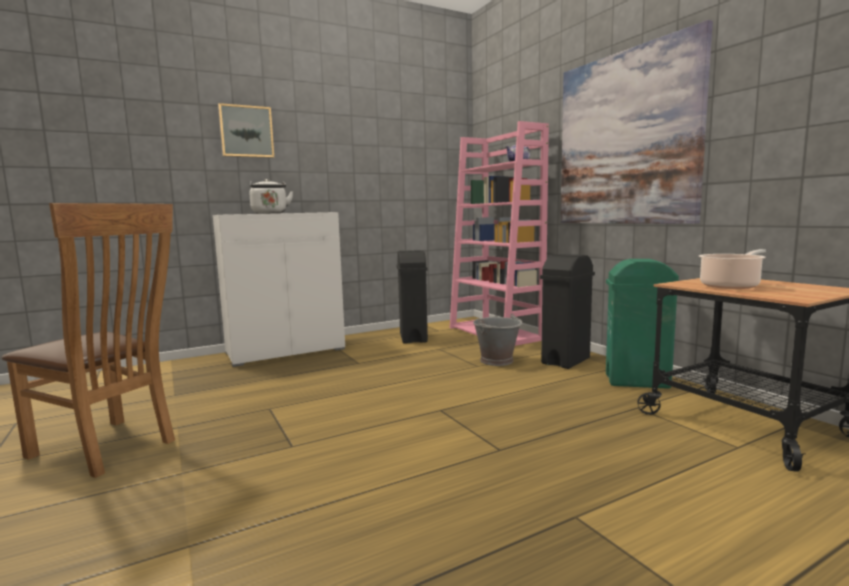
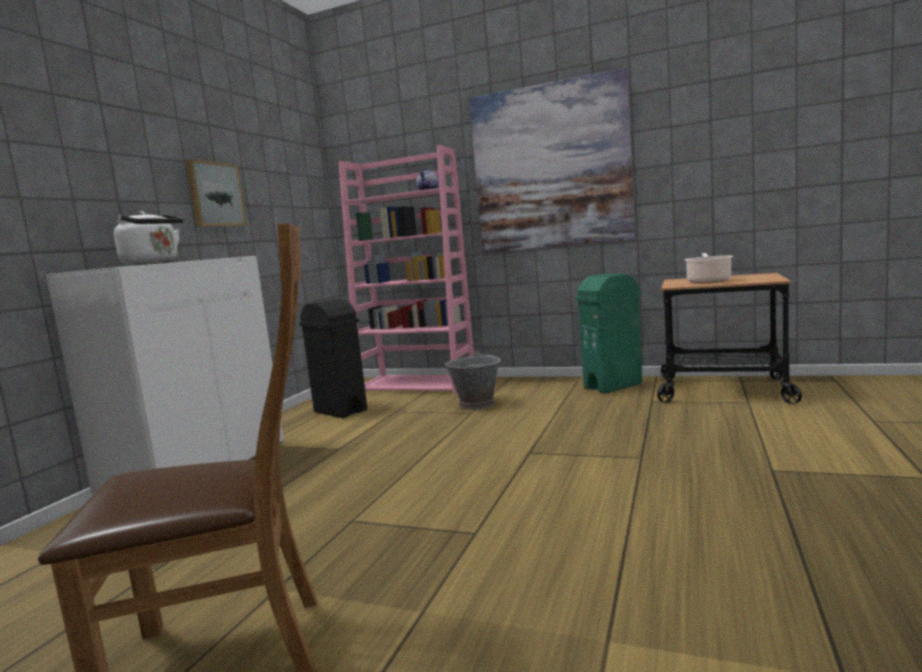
camera: 40 degrees left, 0 degrees up
(246, 132) = (79, 136): picture -> picture (214, 195)
(566, 360) = (532, 387): black trash can -> none

